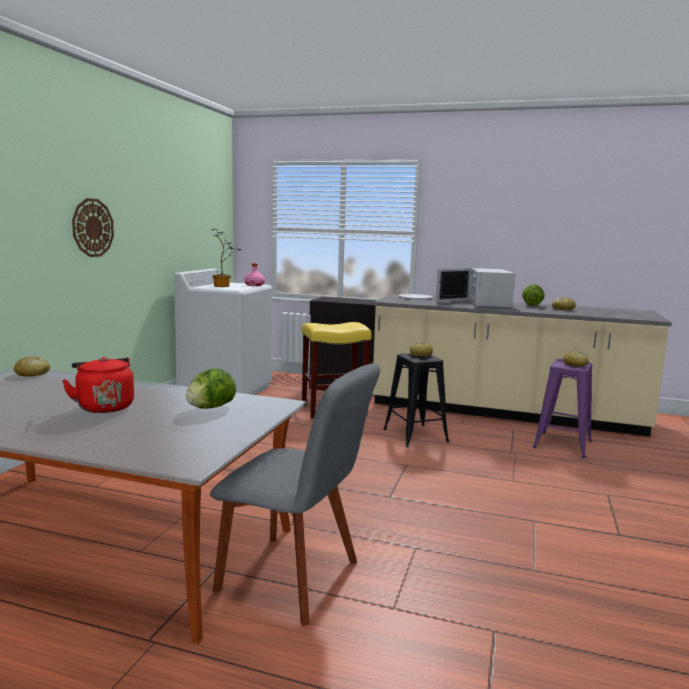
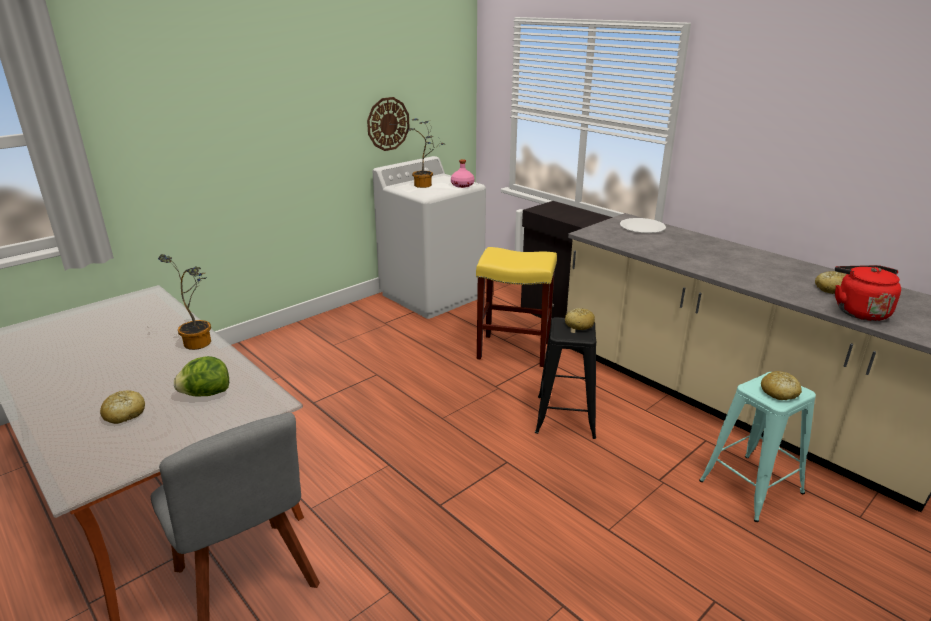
camera: 30 degrees right, 15 degrees up
(32, 374) = (149, 300): bread -> bread (124, 414)
(92, 227) = (254, 134): wall clock -> wall clock (388, 124)
(104, 406) = (133, 369): red kettle -> red kettle (859, 311)
(142, 386) = (200, 341): none -> potted plant
(484, 303) = (722, 256): white microwave -> none
(532, 305) = (793, 271): lettuce -> none
(562, 444) = (751, 487): purple stool -> turquoise stool

